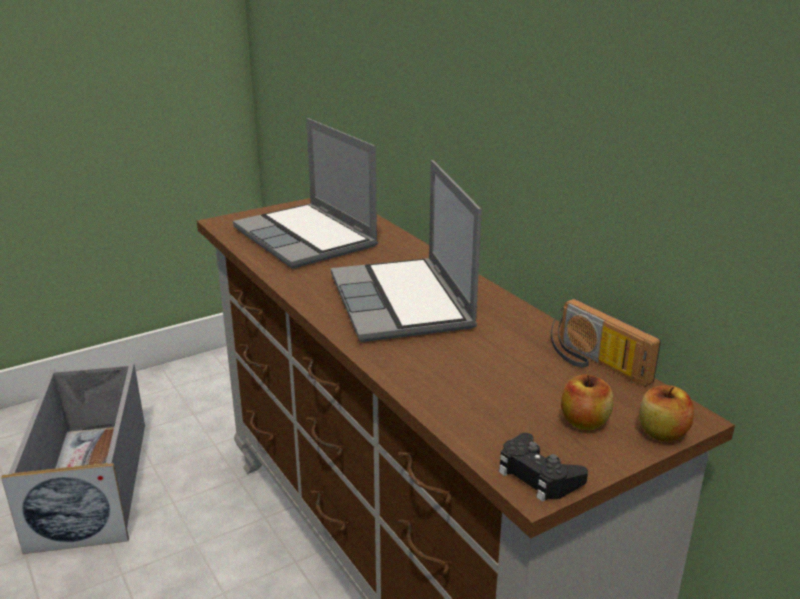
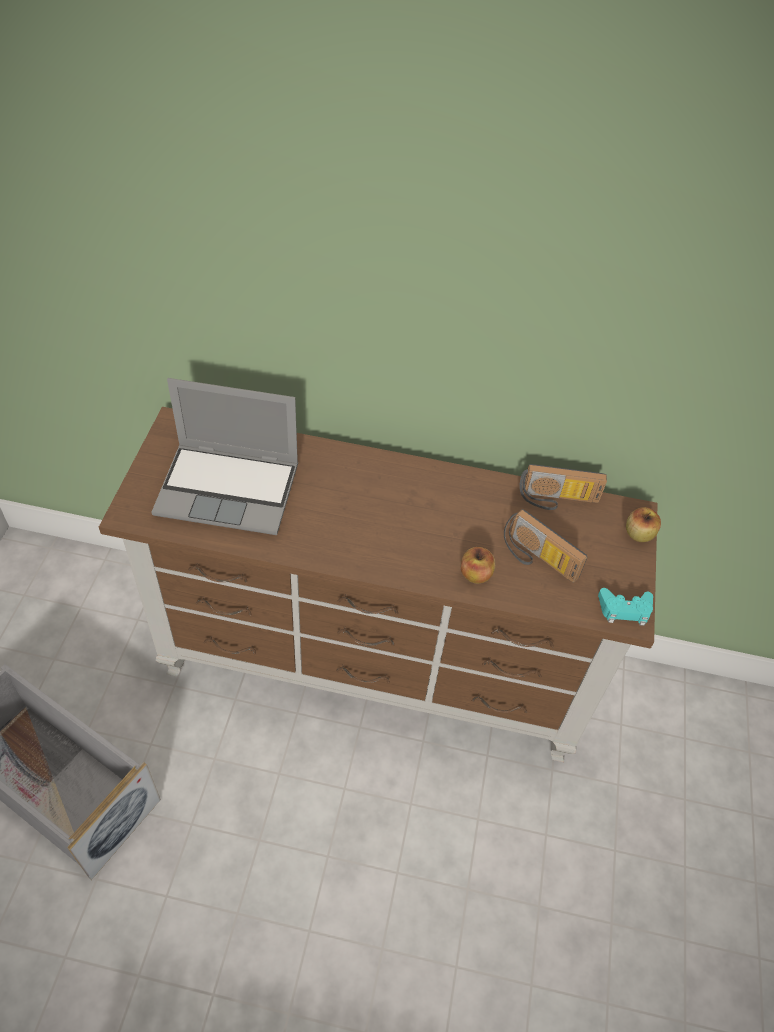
camera: 50 degrees left, 25 degrees up
(403, 303) = (396, 519): laptop -> none
(496, 387) = (536, 559): none -> radio
(538, 475) = (624, 609): black game controller -> turquoise game controller
(584, 422) = (602, 553): apple -> apple (475, 574)

